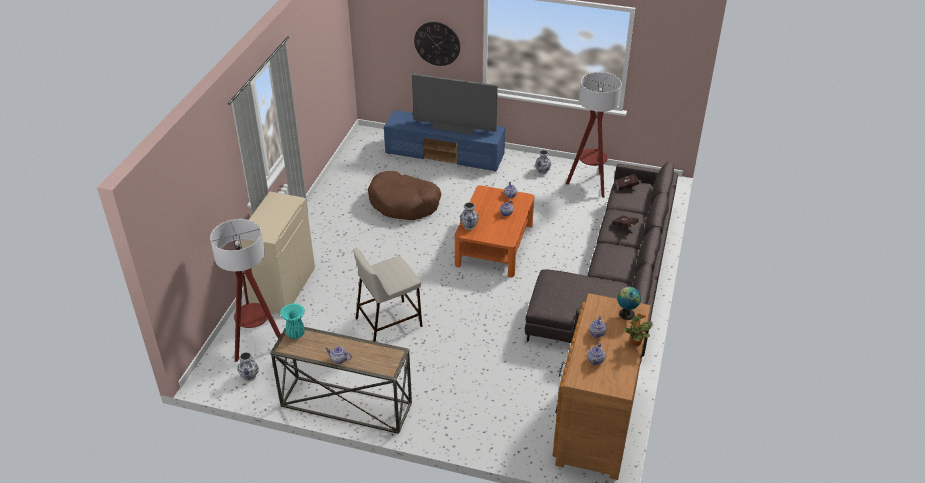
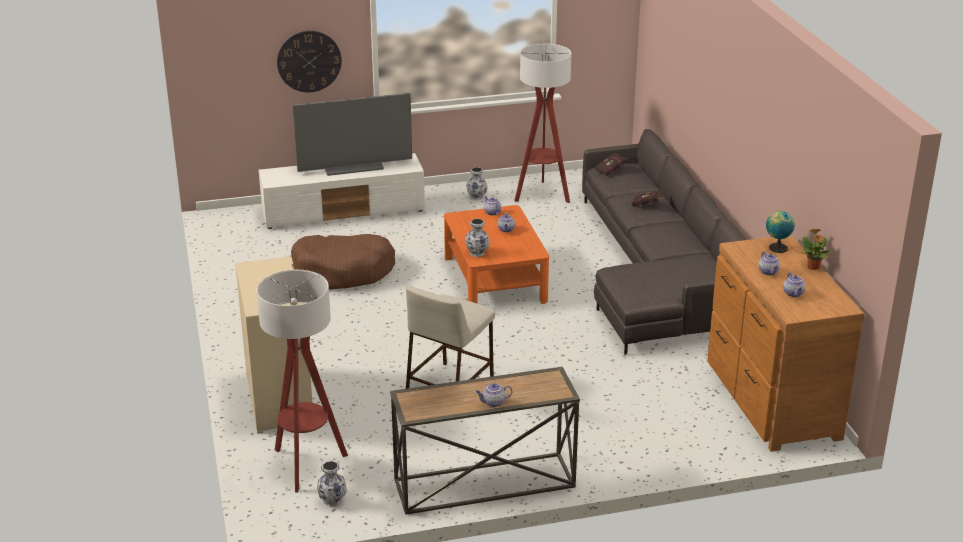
camera: 30 degrees left, 10 degrees down
(295, 334) = (412, 397): turquoise vase -> none
(445, 155) = (344, 211): blue tv stand -> white tv stand

